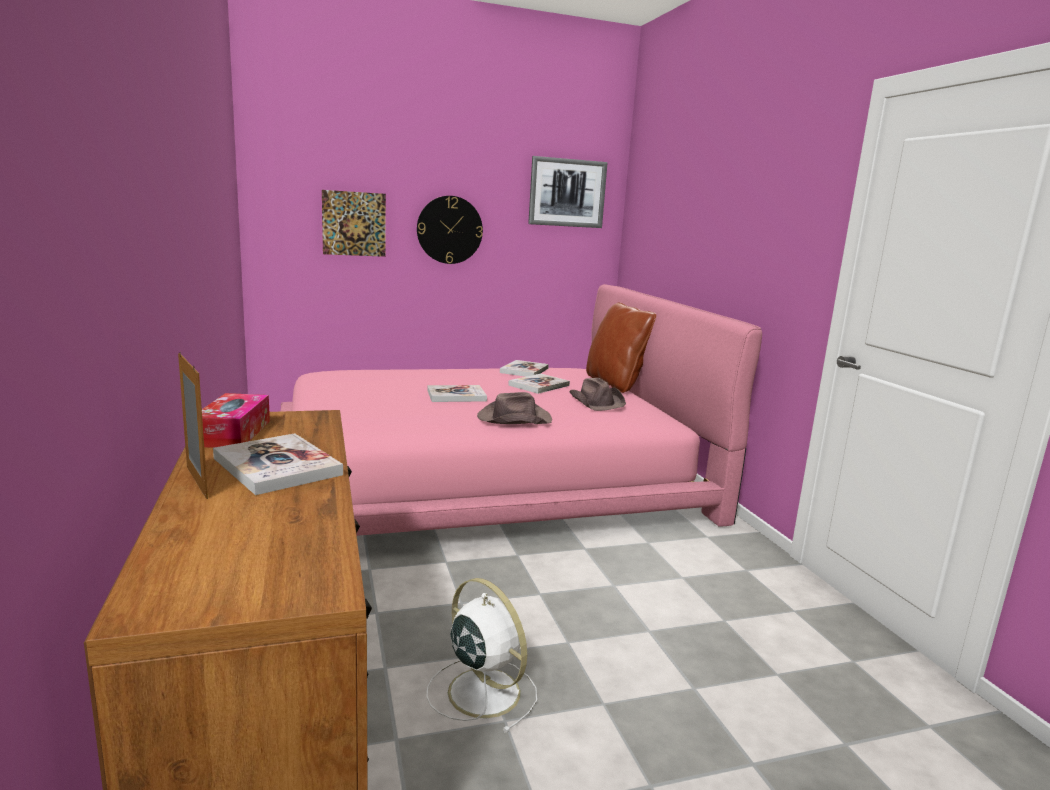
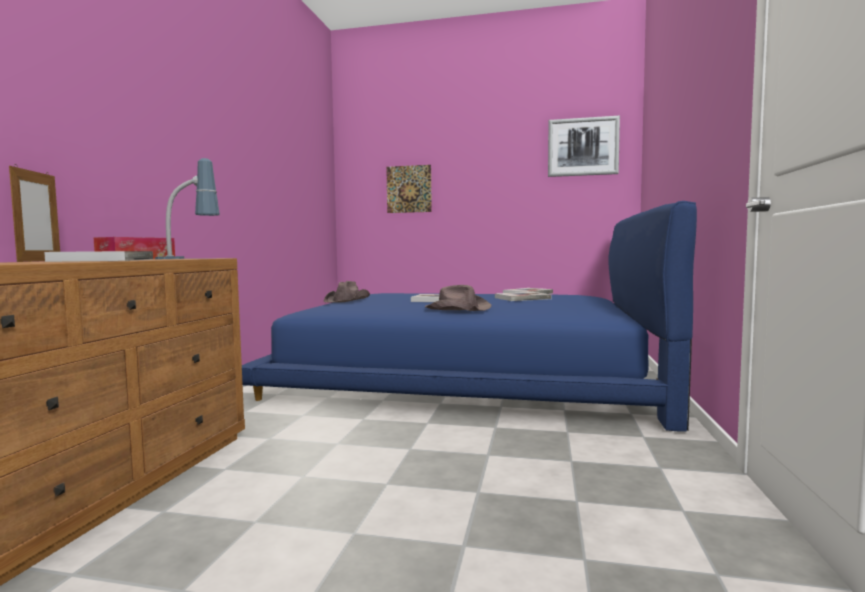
camera: 30 degrees right, 10 degrees down
(322, 431) = (189, 258): none -> table lamp
(449, 230) = (480, 187): wall clock -> none
(481, 690) = (268, 498): white fan -> none
(485, 475) = (470, 376): pink bed -> blue bed
(597, 402) = (558, 305): brown hat -> brown hat (347, 300)
(616, 384) = (606, 300): brown pillow -> none

